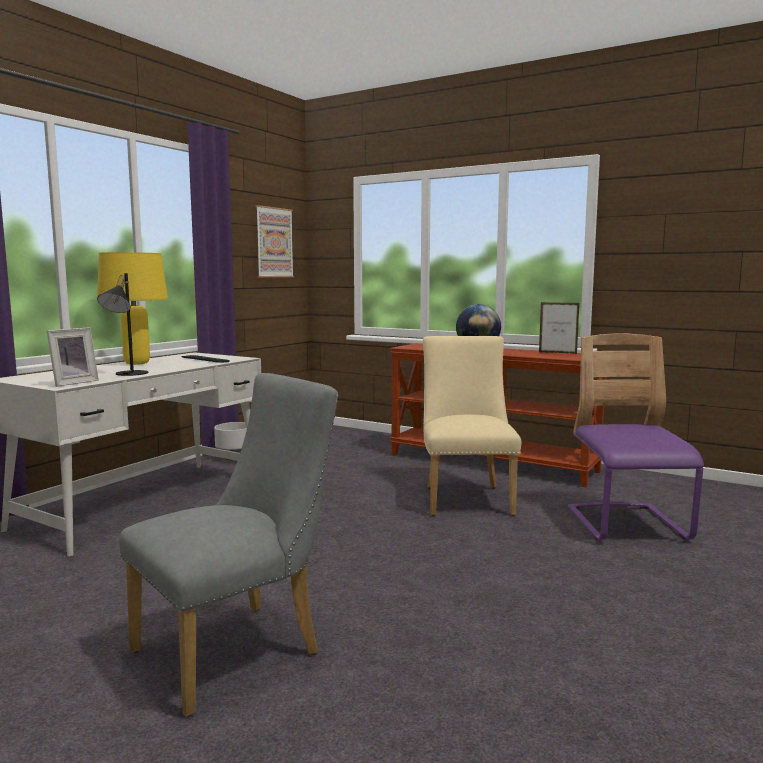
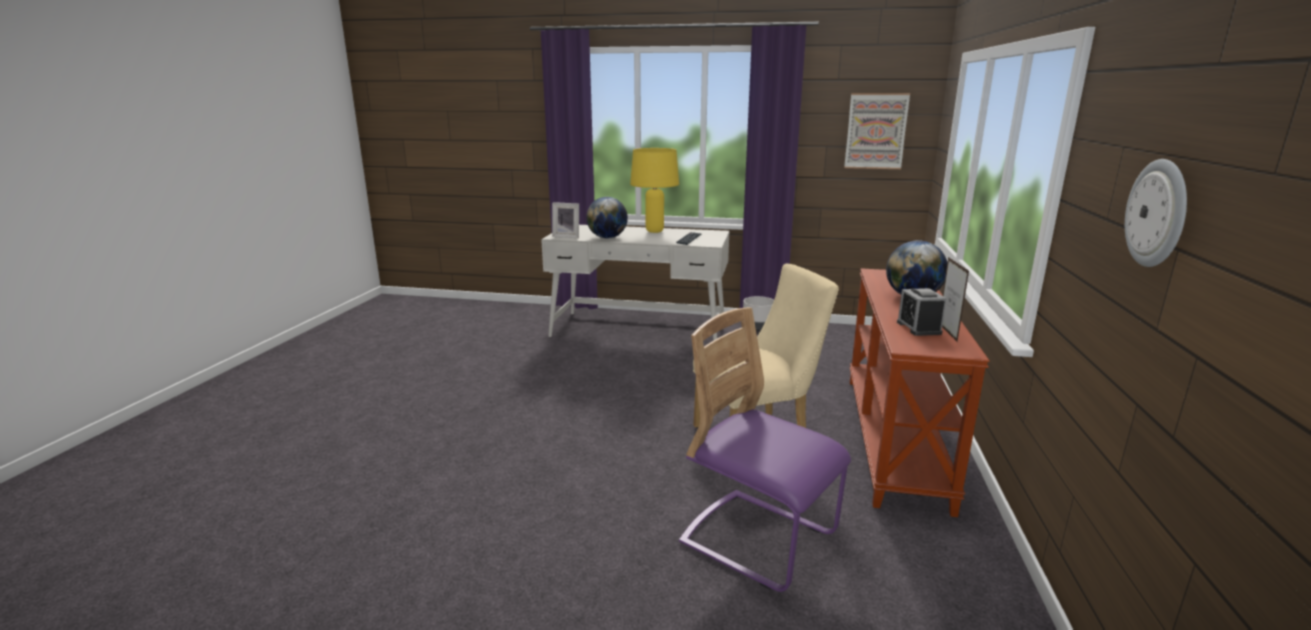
camera: 70 degrees right, 10 degrees up
(127, 374) = (607, 238): black table lamp -> globe
(239, 648) = (456, 404): grey chair -> none
(546, 354) = (918, 328): none -> alarm clock
(627, 525) = (759, 540): purple chair -> purple chair turned 120 degrees counterclockwise
(723, 238) = (1158, 213): none -> wall clock

